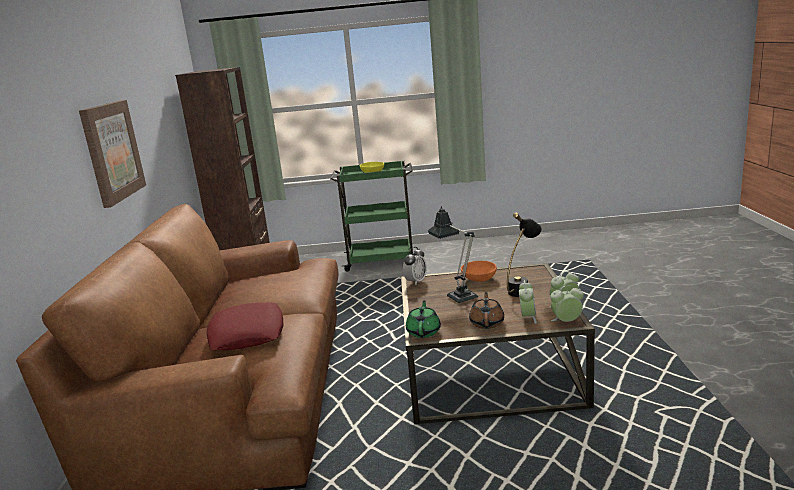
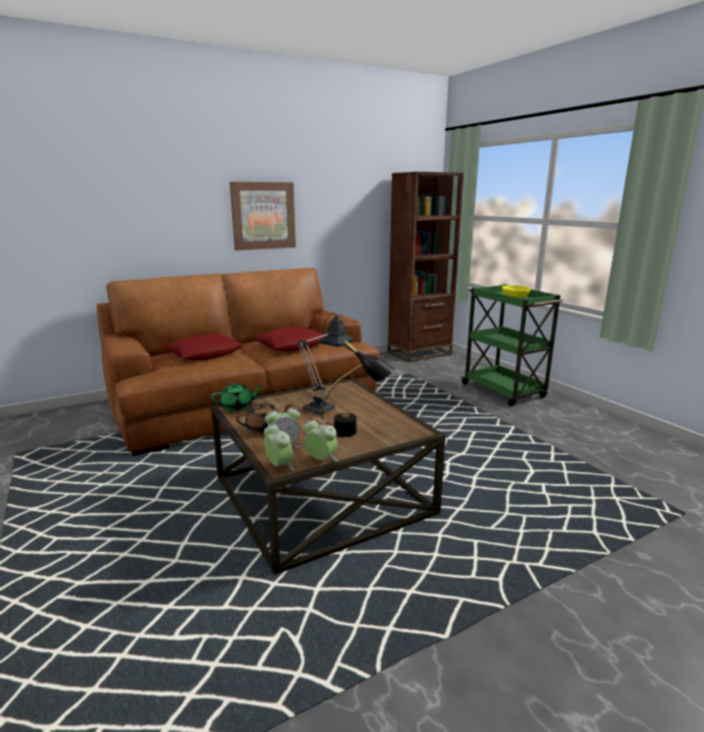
camera: 60 degrees right, 0 degrees up
(286, 286) = (292, 345): none -> red pillow
(416, 281) = (343, 385): alarm clock -> none
(478, 279) = (369, 408): orange bowl -> none

